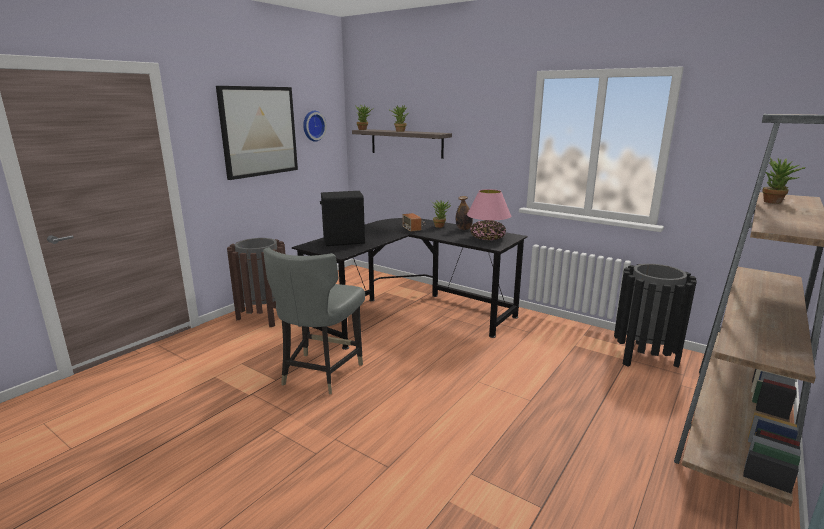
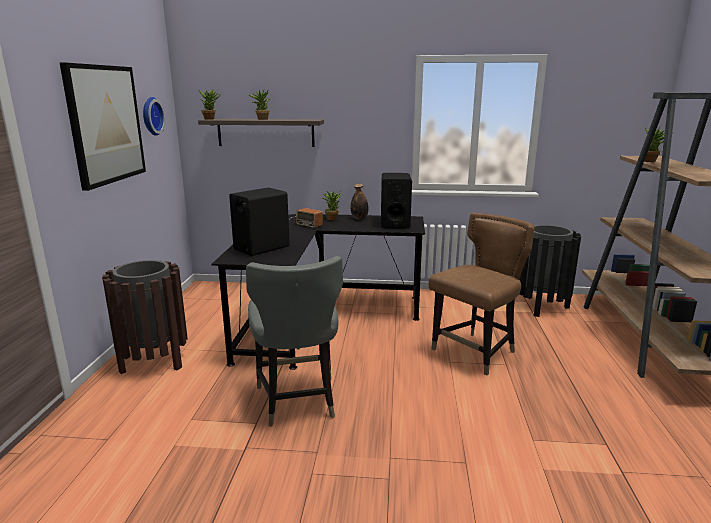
camera: 30 degrees left, 0 degrees up
(487, 238) = (395, 223): pink table lamp -> black speaker
(512, 381) = (475, 352): none -> brown chair

